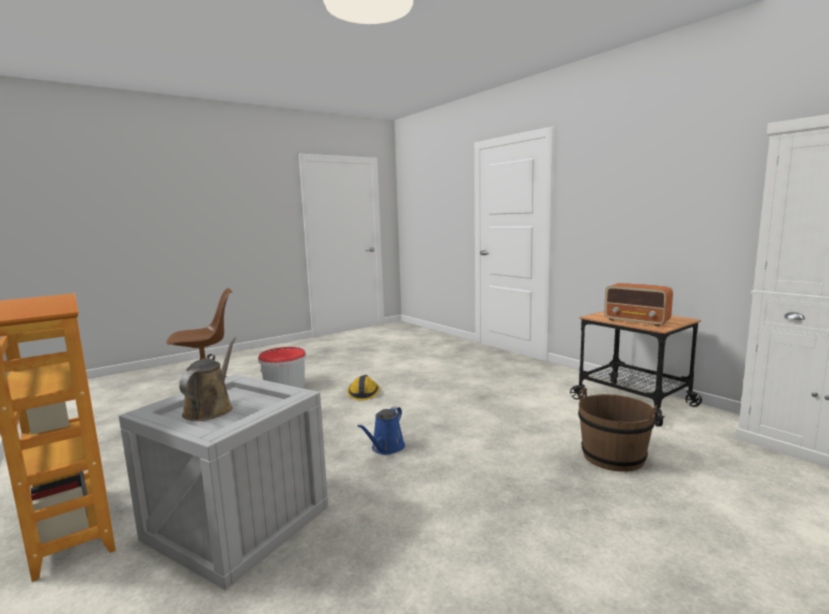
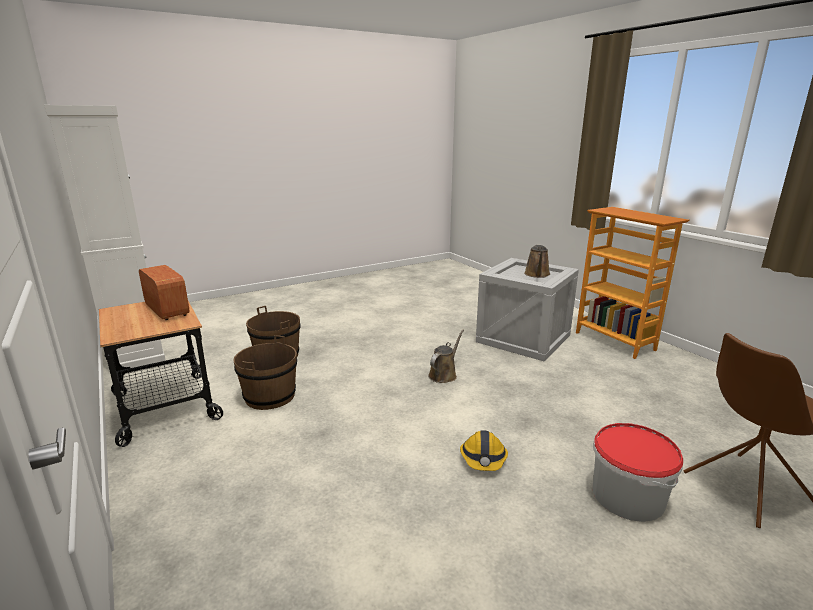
camera: 175 degrees left, 10 degrees up
(386, 448) = (444, 374): blue watering can -> brown watering can
(556, 415) = (269, 396): none -> brown bucket

